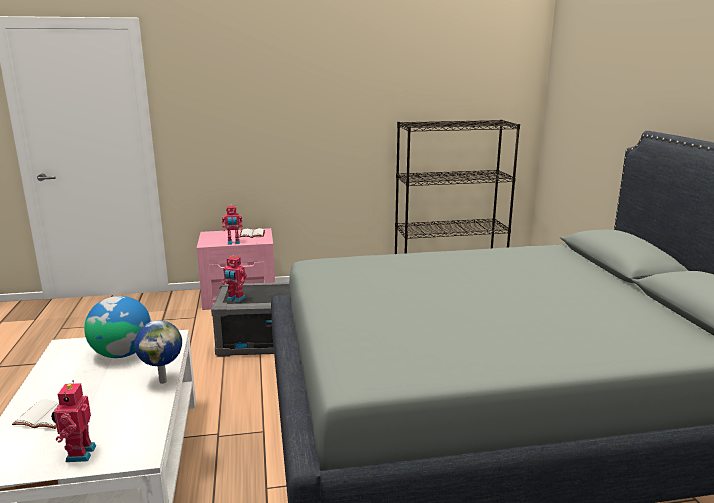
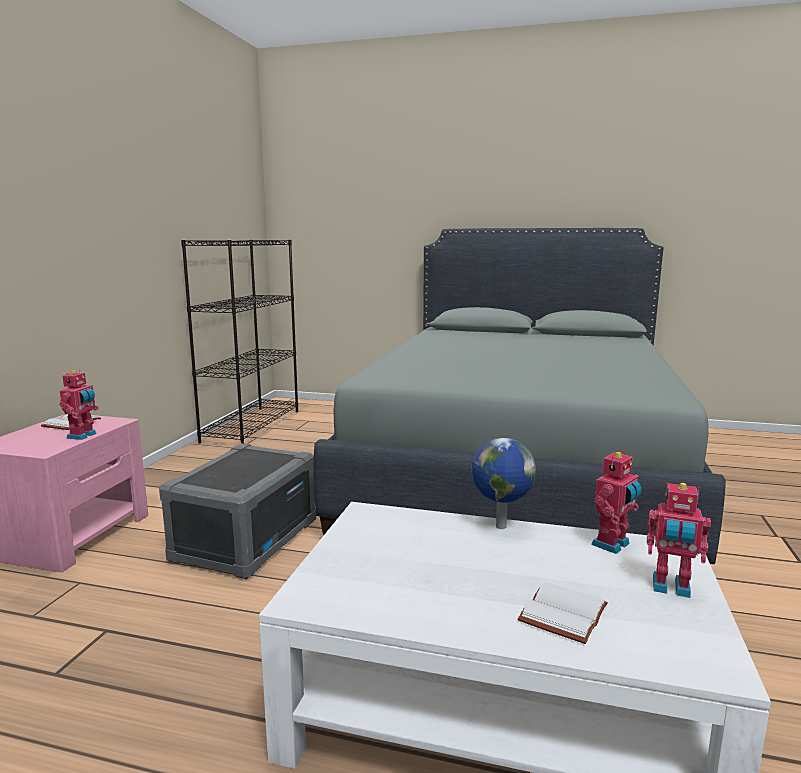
camera: 65 degrees left, 5 degrees down
(122, 353) = (389, 549): globe -> none
(235, 299) = (237, 483): toy robot -> toy robot (613, 545)

